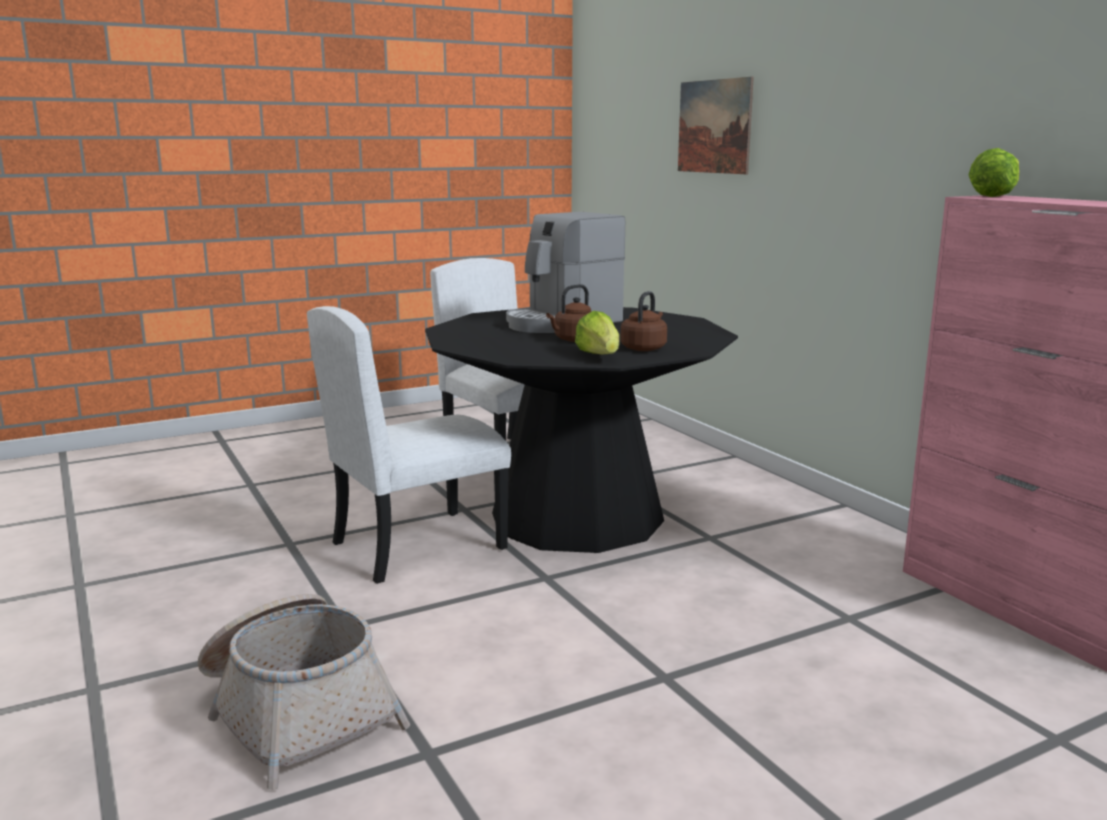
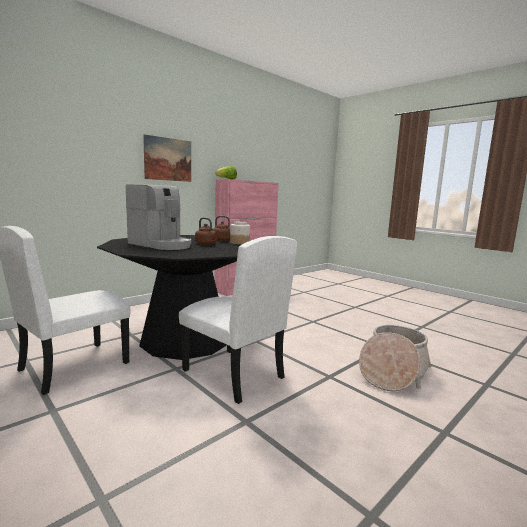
camera: 105 degrees left, 5 degrees down
(599, 356) = (239, 243): lettuce -> jar
(714, 126) = (55, 139): picture -> picture (168, 159)

